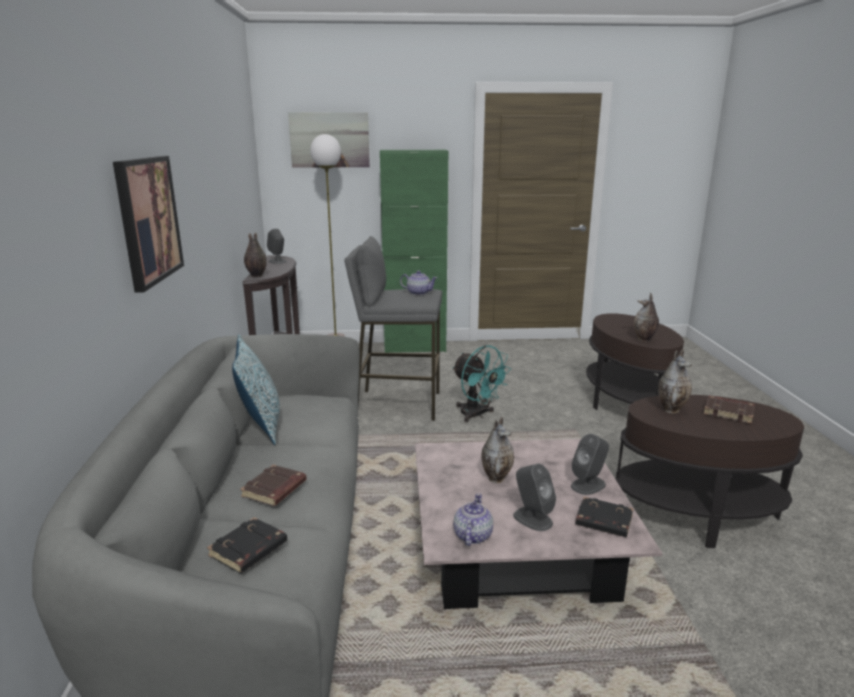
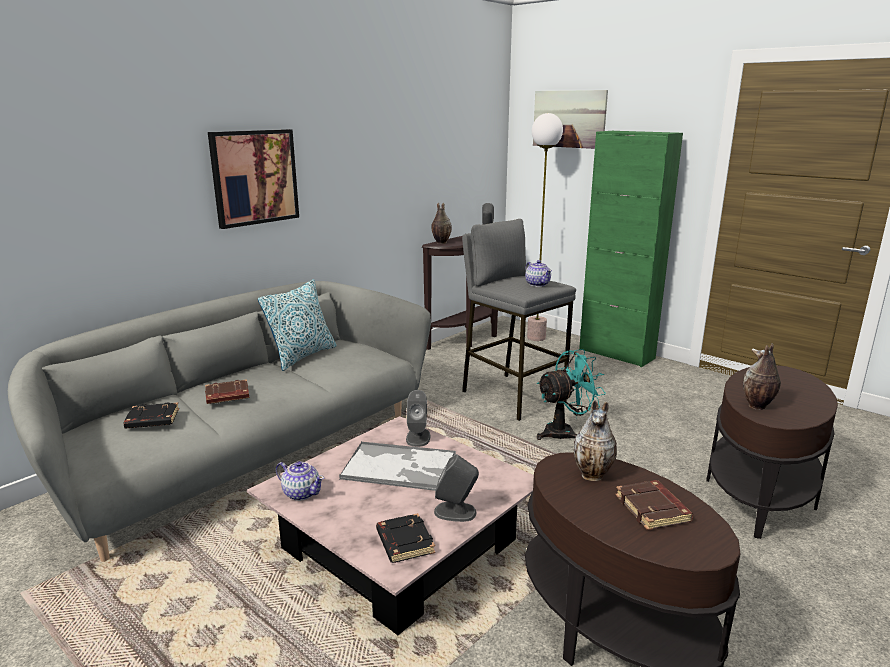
camera: 45 degrees right, 0 degrees up
(472, 536) = (301, 493): teapot -> teapot turned 60 degrees clockwise
(477, 415) = (565, 432): turquoise fan -> turquoise fan turned 120 degrees counterclockwise
(496, 477) = (400, 467): vase -> tray
(532, 519) = (360, 507): grey speaker -> grey speaker (418, 437)

